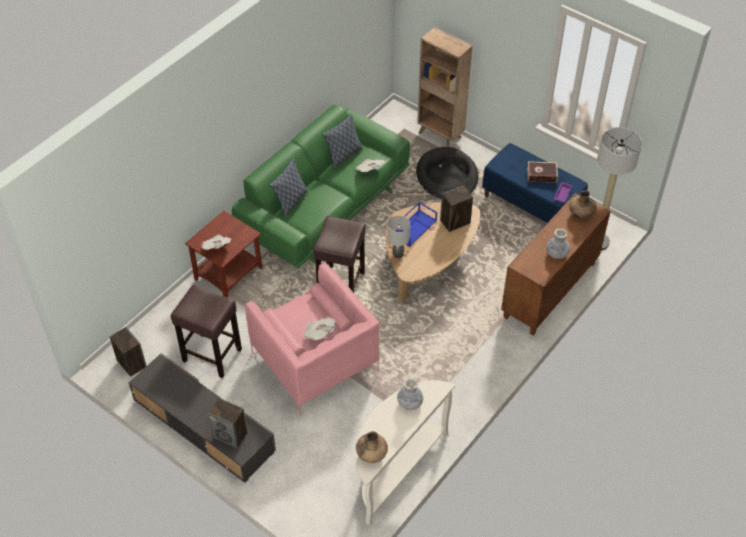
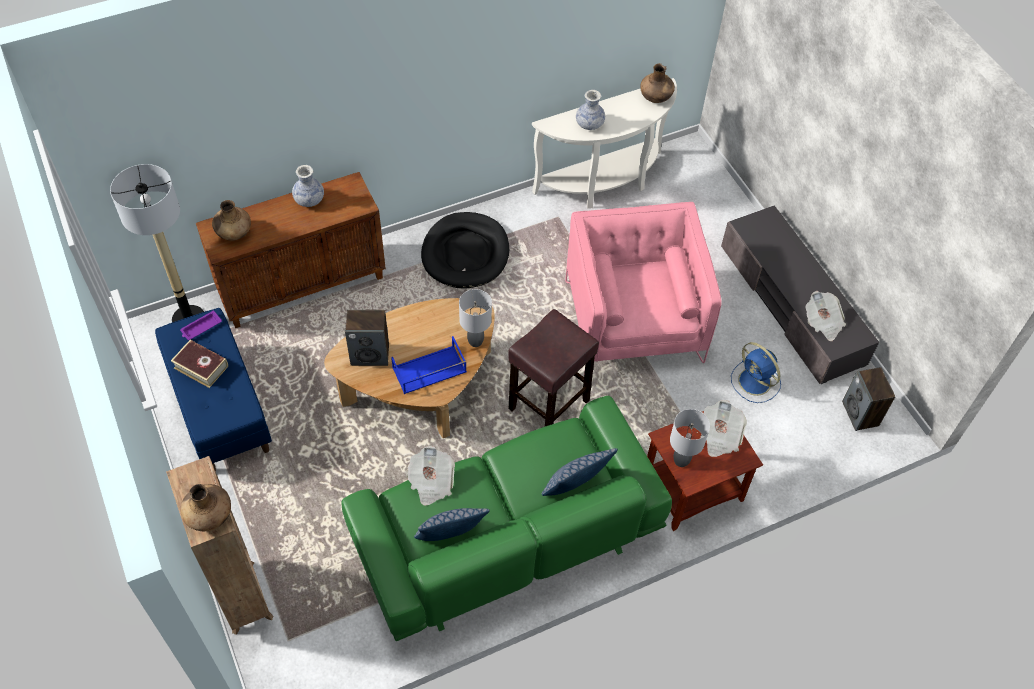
camera: 155 degrees left, 5 degrees up
(211, 355) = (755, 382): brown stool -> blue fan
(230, 435) = (775, 238): speaker -> none
(235, 226) = (680, 460): none -> grey table lamp
(319, 333) = (636, 270): newspaper -> newspaper (822, 323)
(436, 38) = (210, 516): none -> brown vase
(447, 176) = (293, 510): black dog bed -> black dog bed (465, 253)

